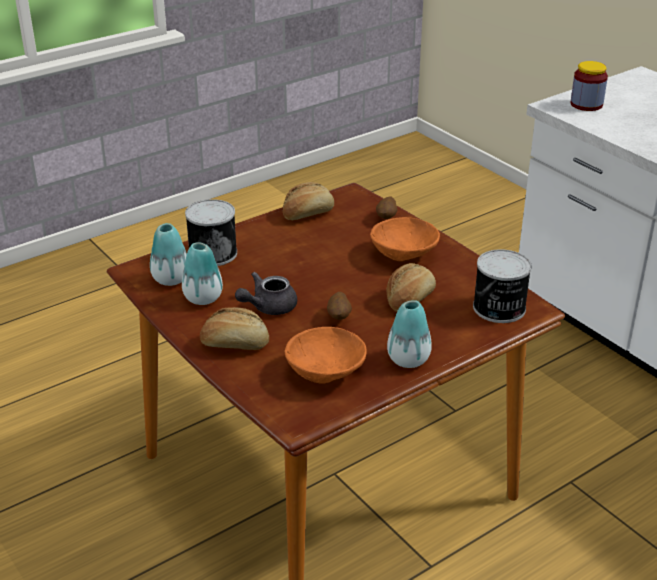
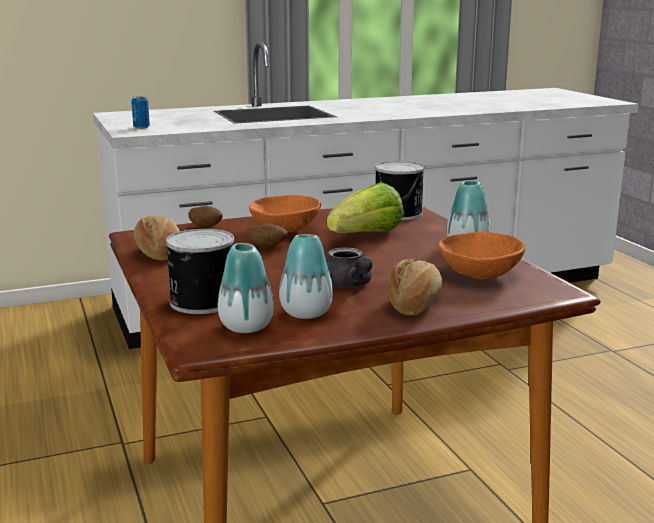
camera: 75 degrees left, 15 degrees down
(339, 317) = (383, 261): potato -> potato (267, 247)
(409, 299) = (367, 236): bread -> lettuce
(586, 104) = (141, 127): jar -> can

